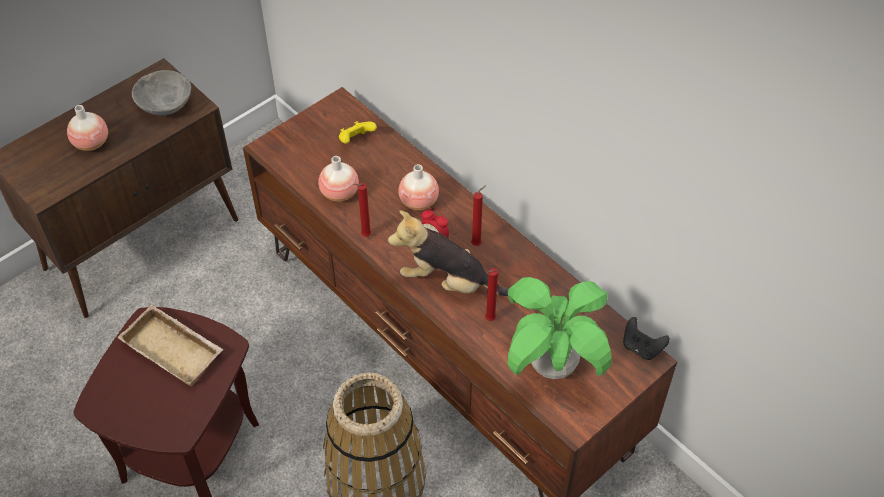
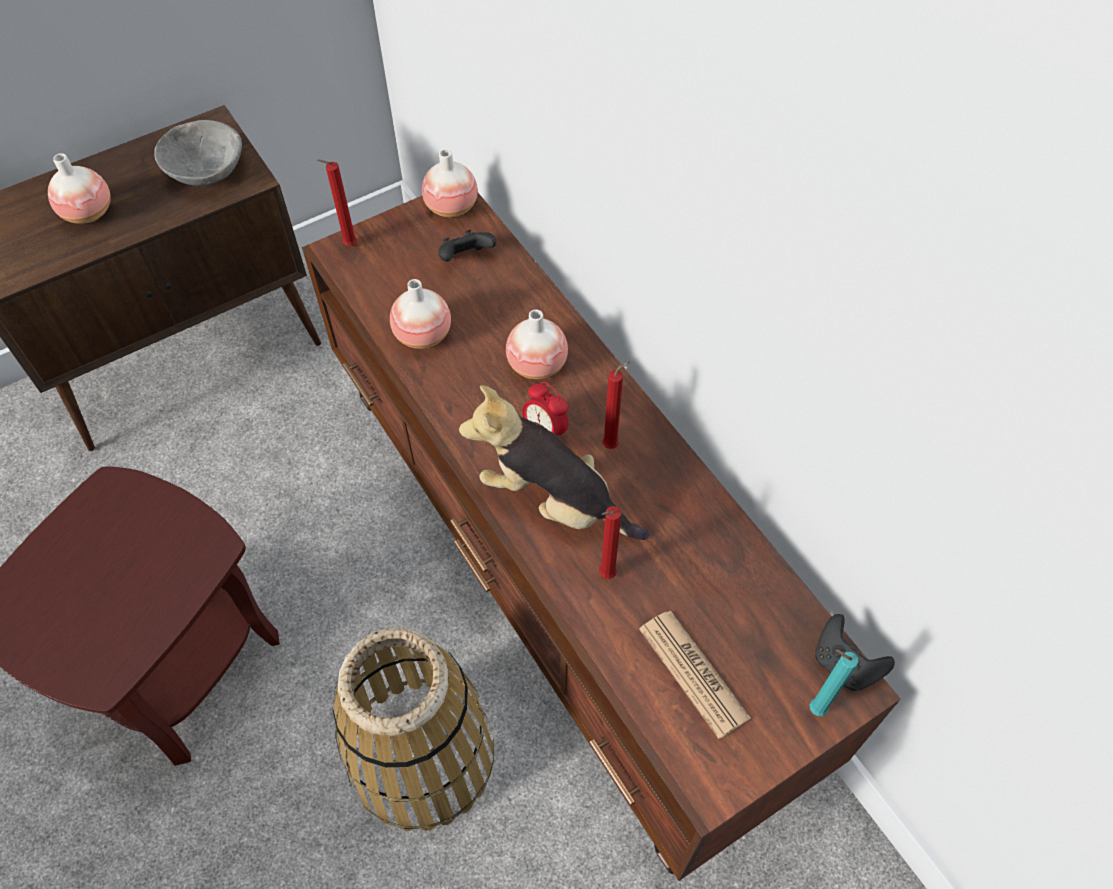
camera: 10 degrees right, 5 degrees up
(175, 349) = (136, 539): beige tray -> none
(338, 108) = (451, 207): none -> vase
(356, 140) = (466, 258): yellow game controller -> black game controller
(364, 236) = (444, 408): red candle -> red candle (348, 245)
(553, 366) = (693, 673): potted plant -> newspaper
(627, 374) = (814, 708): none -> turquoise candle

